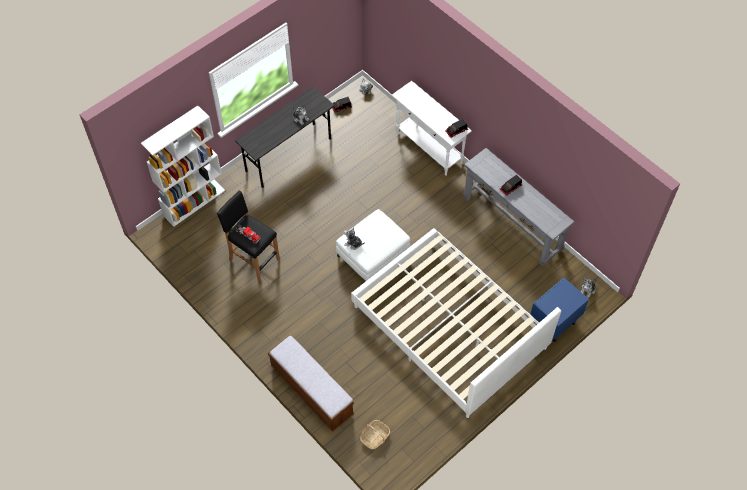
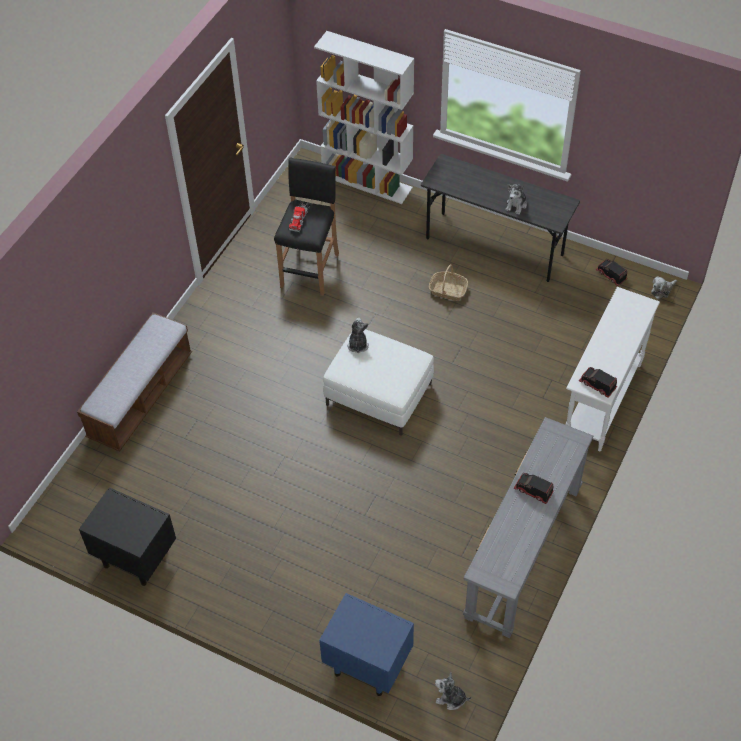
camera: 70 degrees right, 5 degrees down
(375, 437) = (95, 489): basket -> basket (448, 290)
(436, 426) = (135, 557): none -> black nightstand
(449, 328) = (299, 524): white bed -> none

